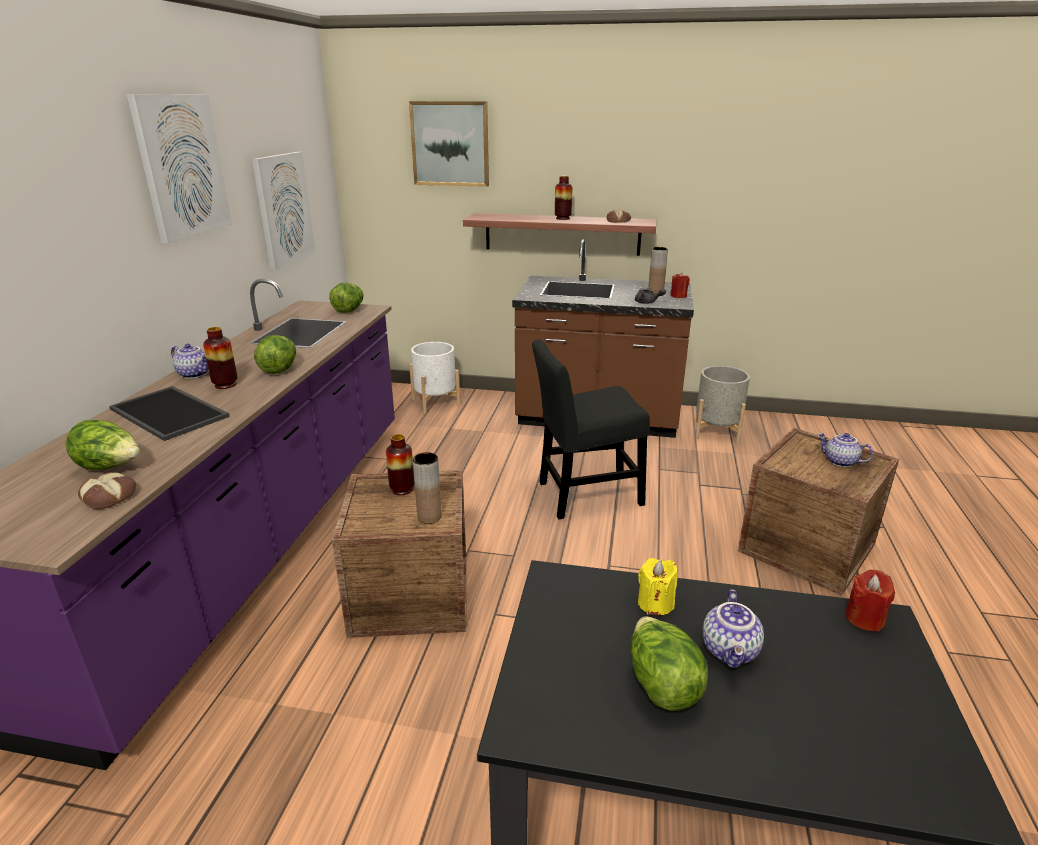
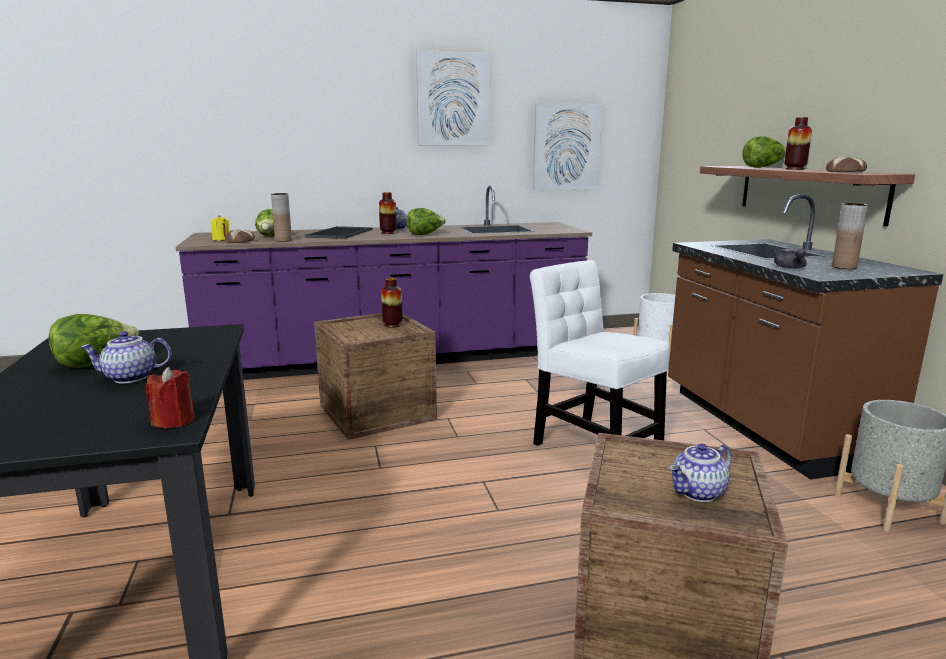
camera: 65 degrees right, 10 degrees down
(349, 310) = (559, 229): lettuce -> lettuce (762, 167)
(429, 517) = (362, 337): brown vase -> brown vase (283, 240)
(450, 144) = (732, 94): picture -> none
(584, 495) = (592, 448): black chair -> white chair
(655, 603) = (192, 355): yellow candle -> yellow candle (221, 239)
(678, 296) = (859, 274): red candle -> none
(840, 462) = (698, 493): teapot -> teapot turned 135 degrees counterclockwise

